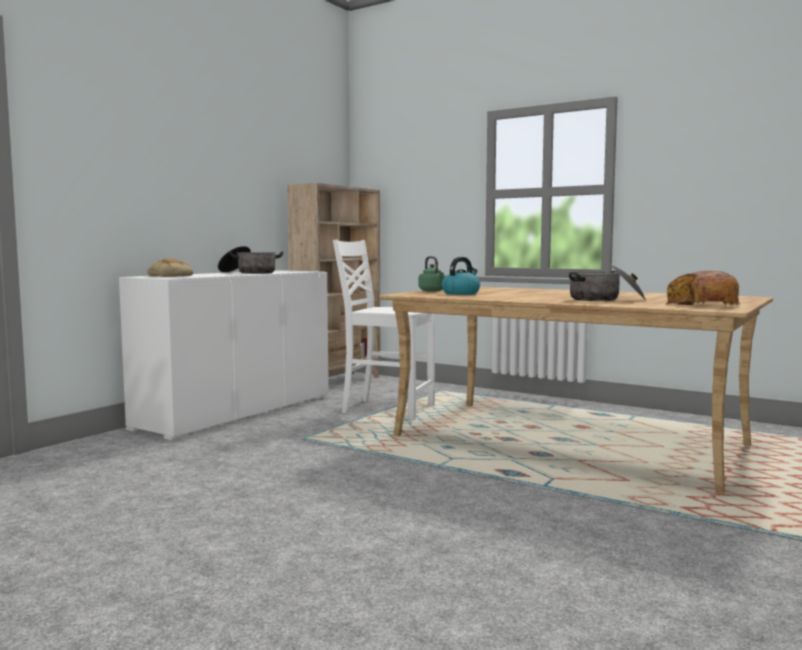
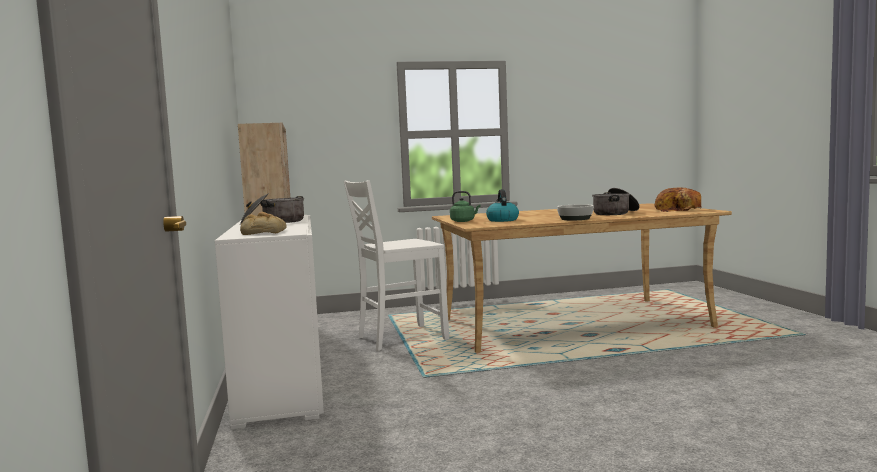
camera: 45 degrees left, 0 degrees up
(515, 299) = (575, 219): none -> bowl

